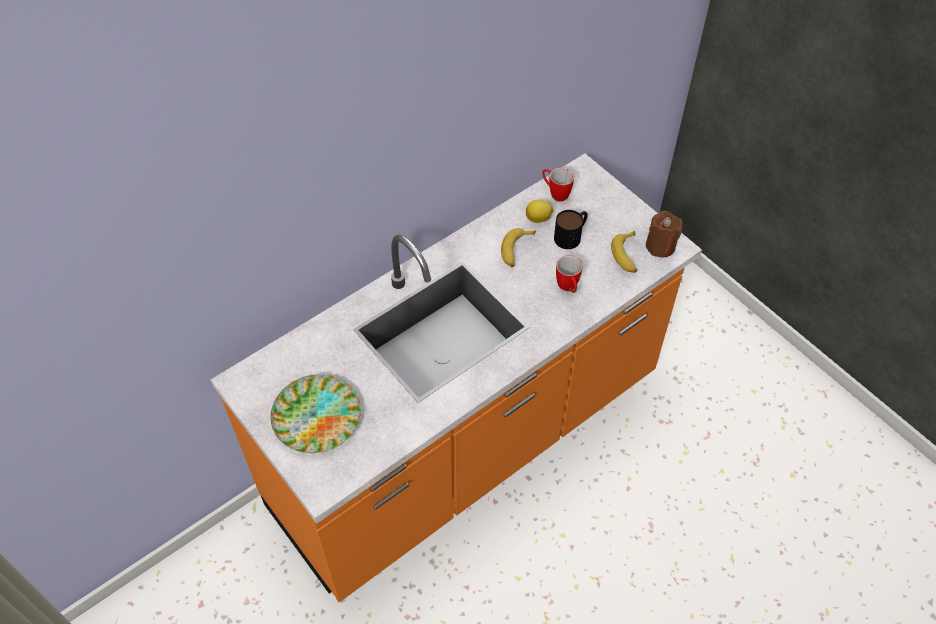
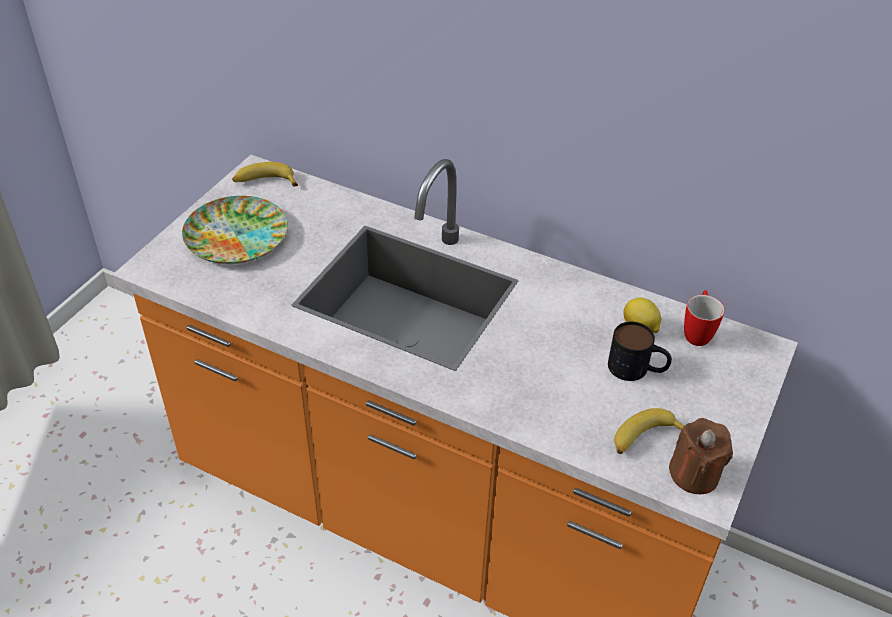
camera: 65 degrees right, 10 degrees down
(516, 250) = (570, 322): banana -> banana (265, 182)
(568, 288) = (543, 391): mug -> none

